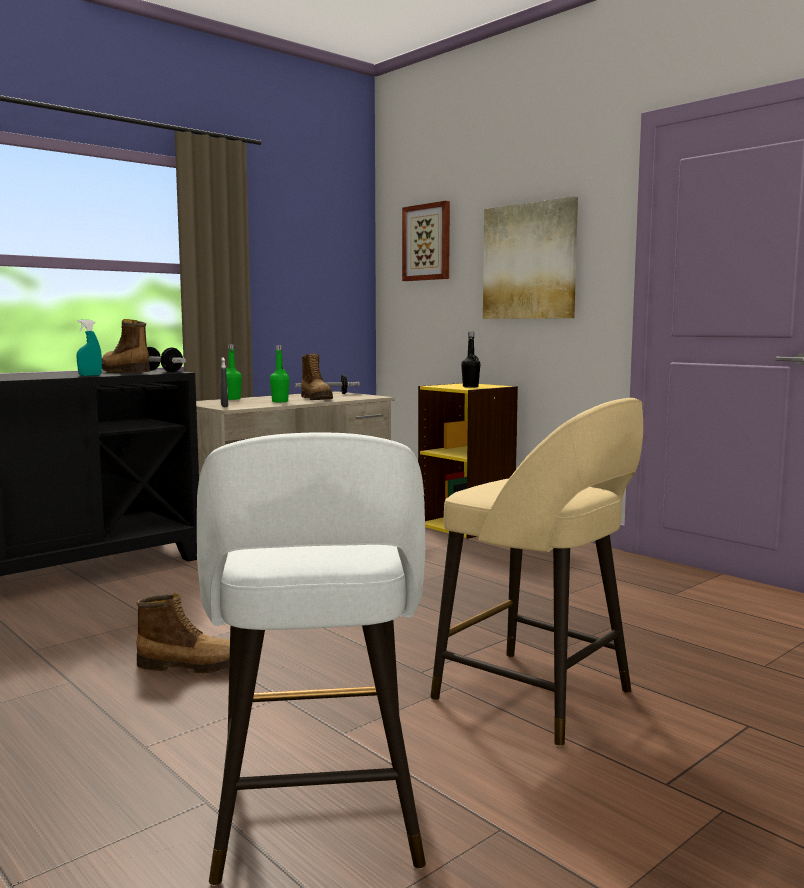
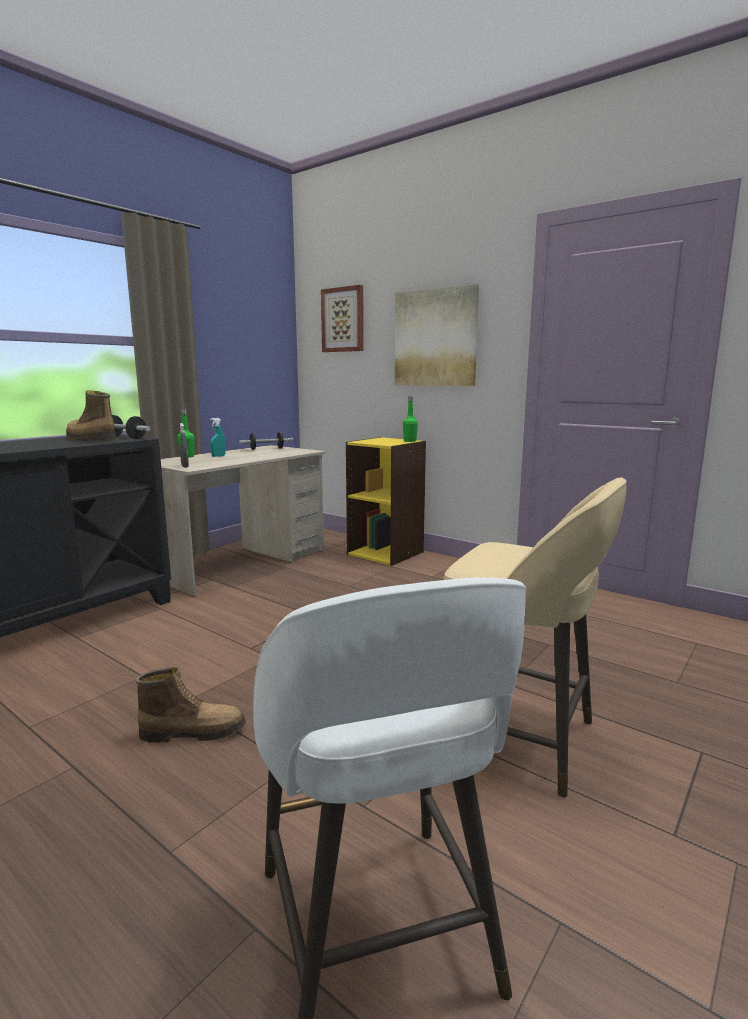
camera: 10 degrees left, 5 degrees up
(90, 375) = (59, 446): turquoise spray bottle -> turquoise spray bottle (218, 456)
(280, 401) = (231, 459): green bottle -> green bottle (410, 441)
(317, 399) = (262, 455): boot -> none
(470, 387) = (389, 442): black bottle -> none

